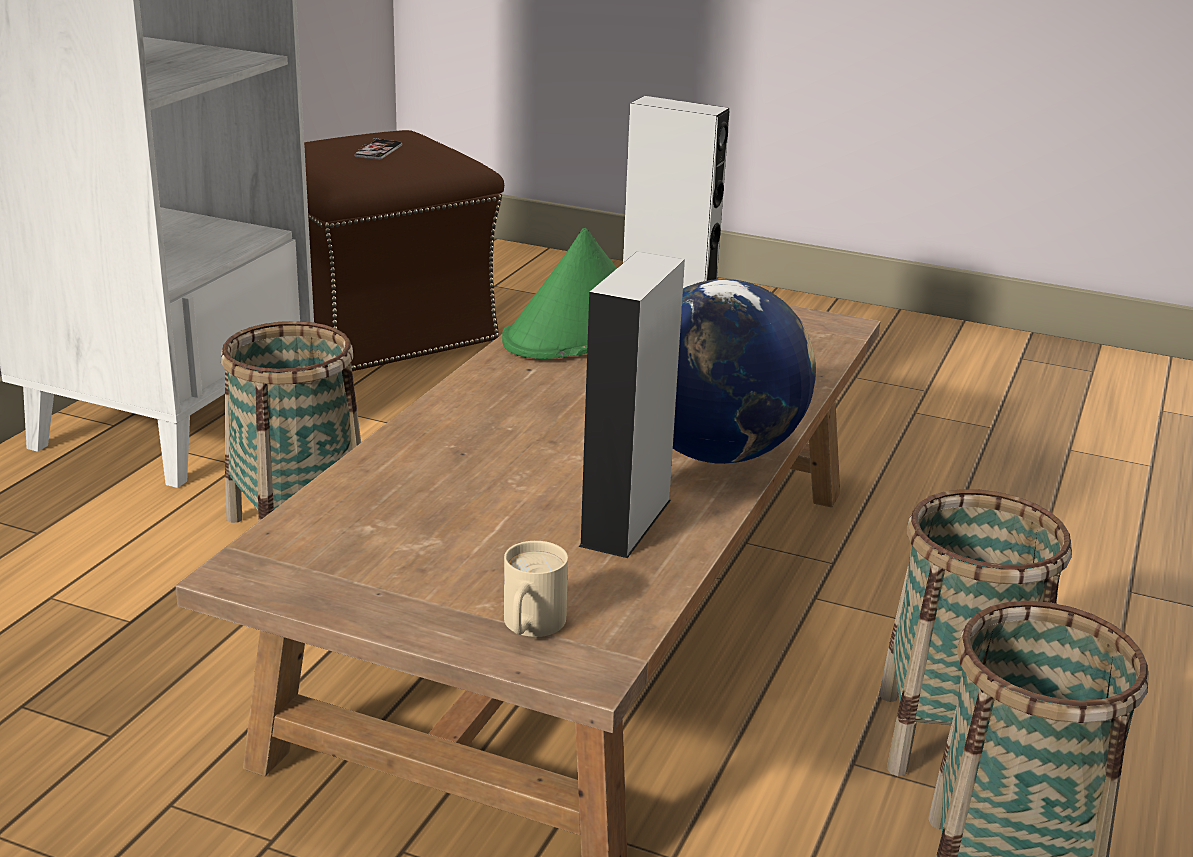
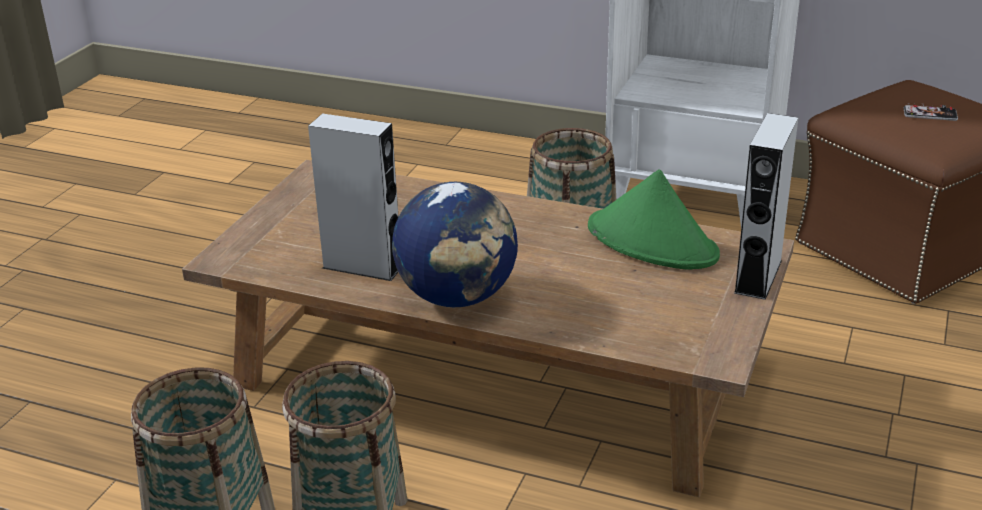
camera: 90 degrees right, 5 degrees up
(530, 627) = (255, 244): beige mug -> none

